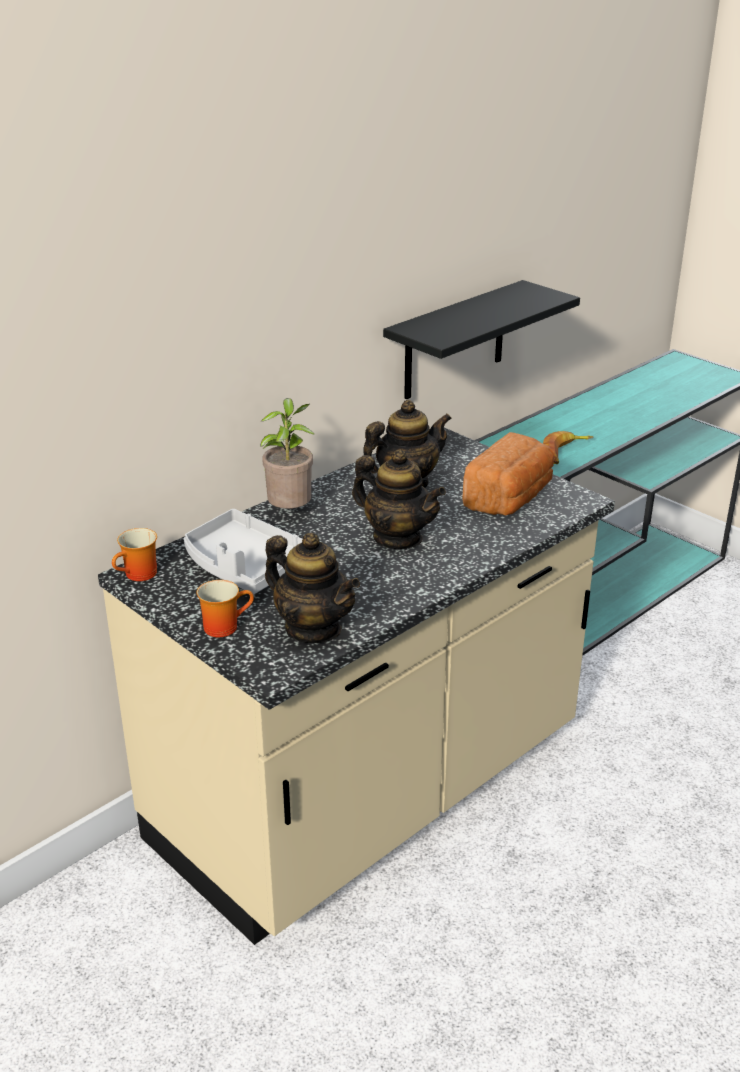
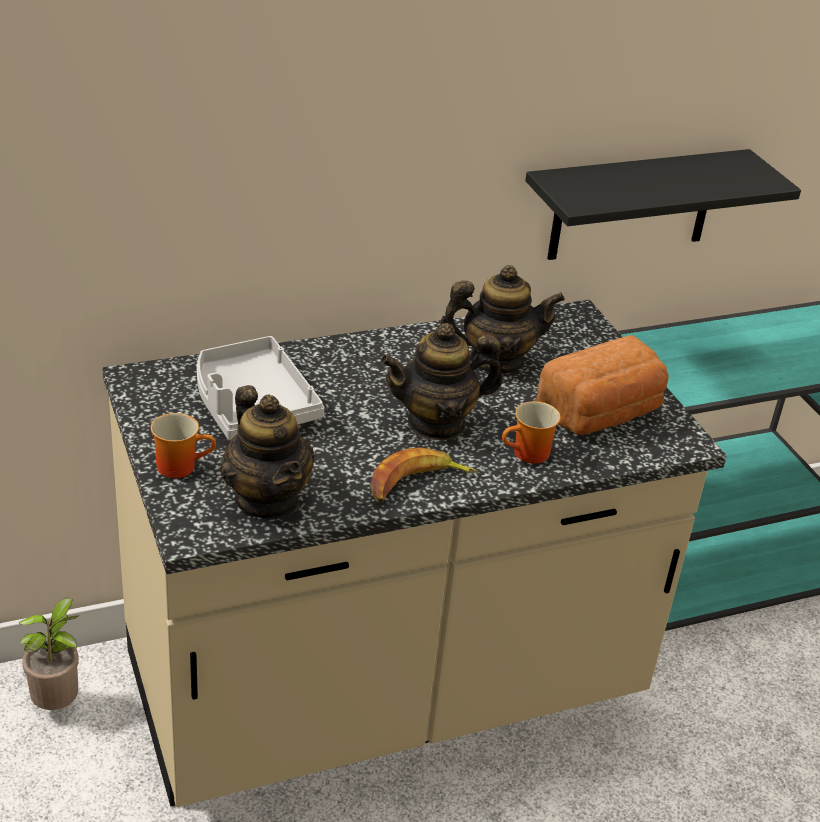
camera: 20 degrees right, 5 degrees up
(140, 575) = (141, 381): mug -> mug (529, 455)
(290, 513) = (345, 357): potted plant -> potted plant (59, 704)
(397, 538) = (437, 423): teapot -> teapot turned 105 degrees clockwise
(564, 452) = (739, 373): banana -> banana (417, 484)

